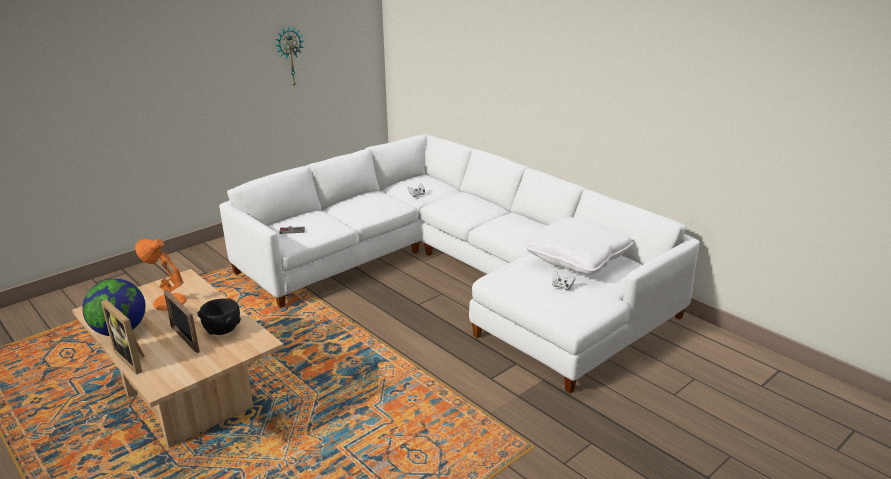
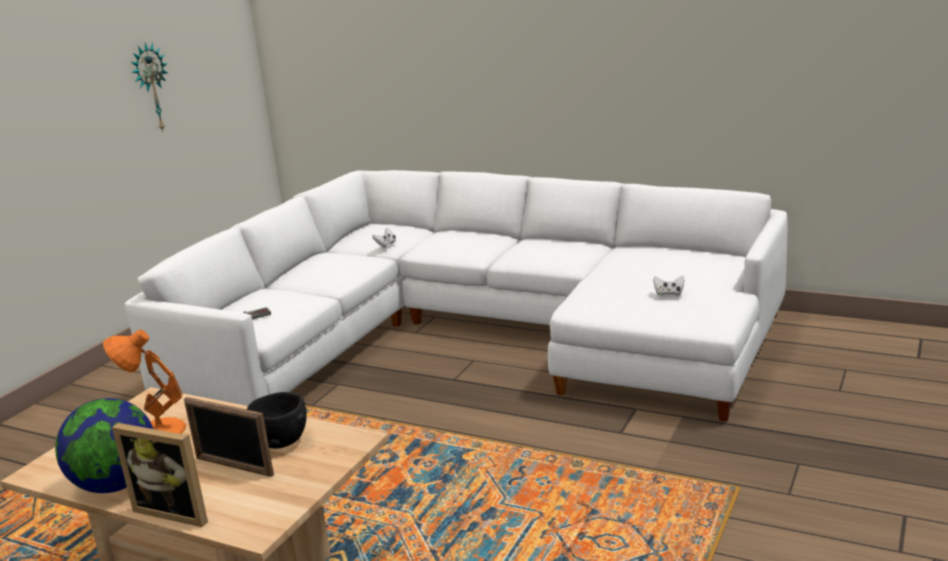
camera: 20 degrees left, 5 degrees down
(577, 260) = (657, 264): white pillow -> none

